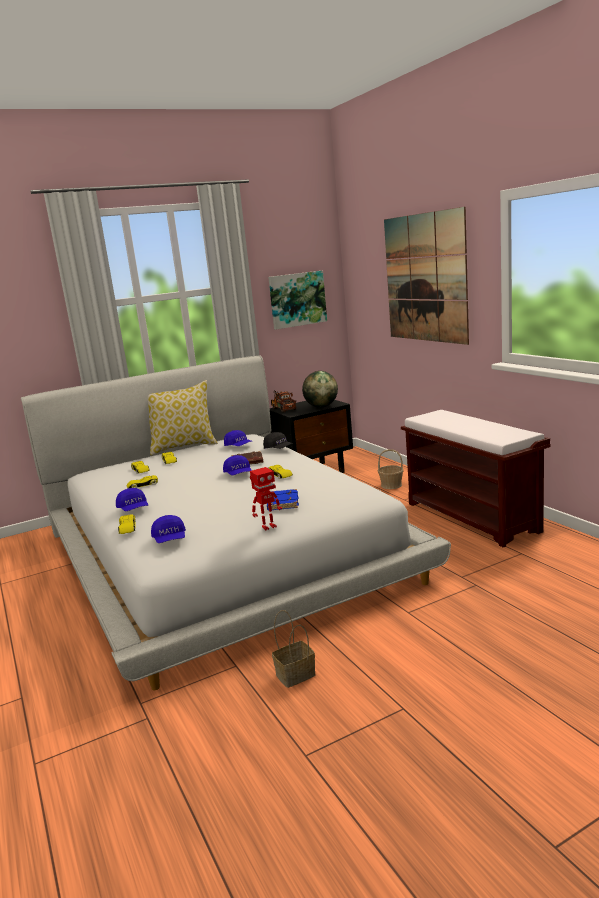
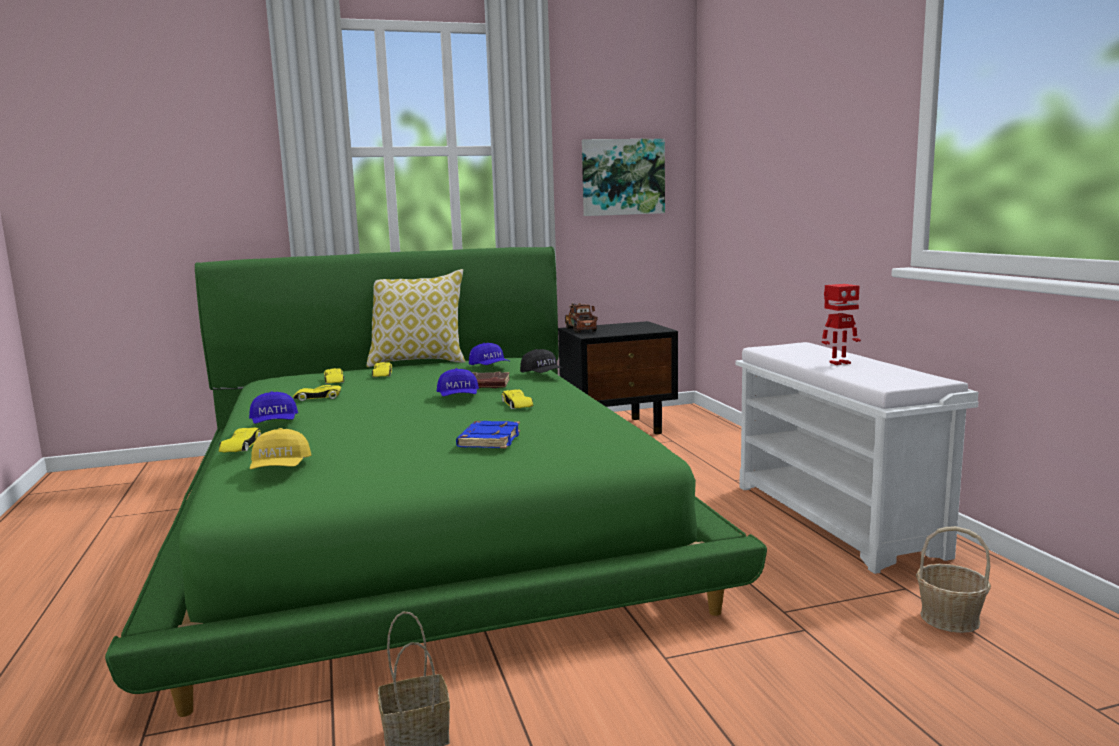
camera: 10 degrees right, 5 degrees down
(170, 539) = (280, 469): blue cap -> yellow cap
(221, 552) = (424, 518): white bed -> green bed
(268, 527) = (441, 470): toy robot -> toy robot (839, 363)
(321, 407) = (635, 331): globe -> none
(391, 485) = (723, 458): basket -> basket (949, 618)
(425, 278) = (804, 139): picture -> none
(472, 517) = (836, 519): brown bench -> white bench

